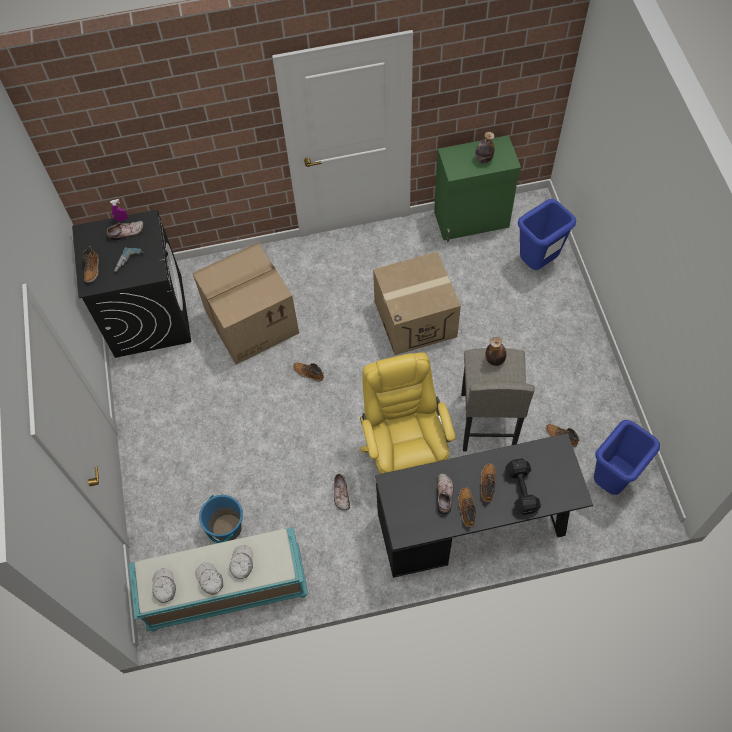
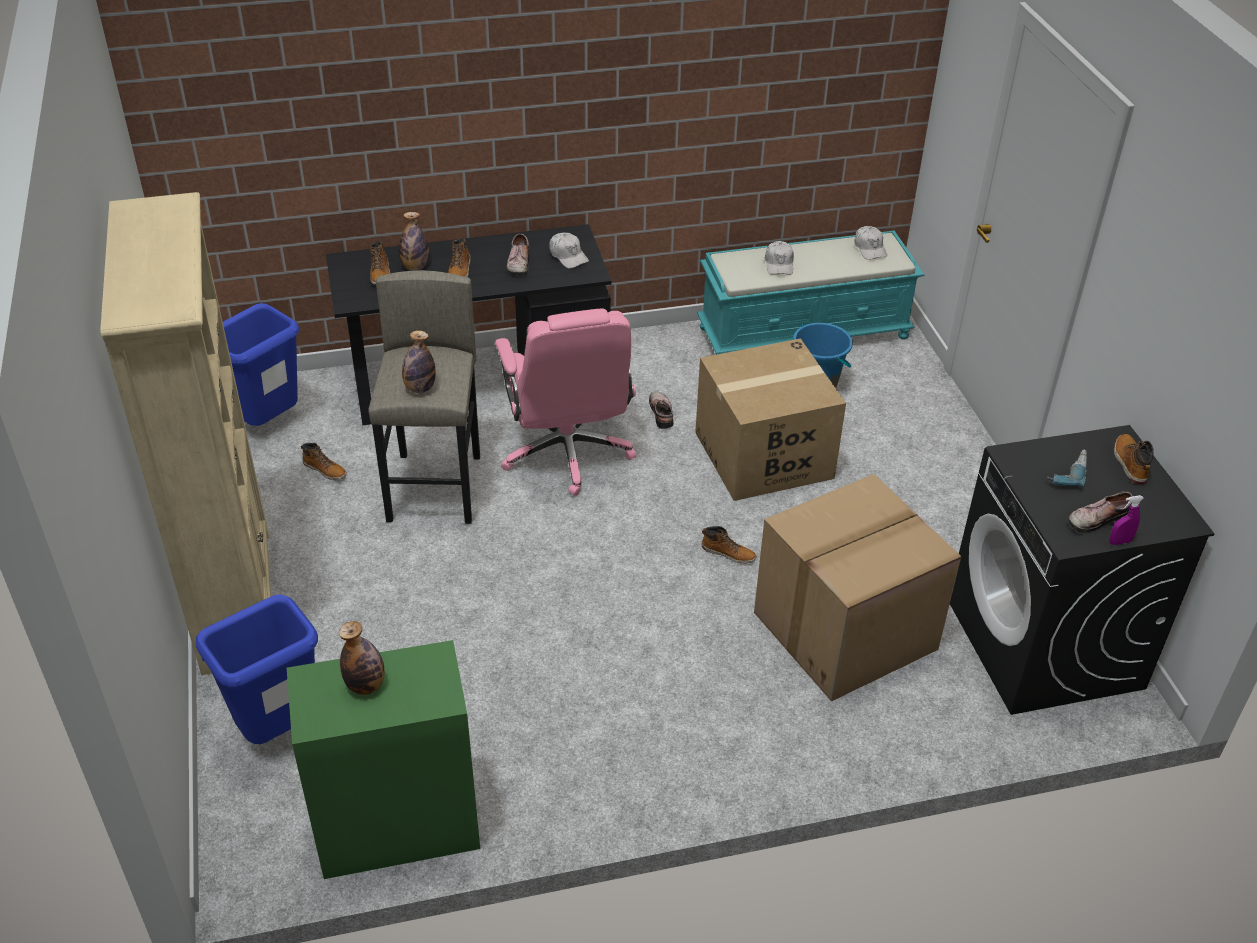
camera: 175 degrees right, 20 degrees down
(209, 579) = (815, 253): white cap -> white cap (568, 256)
(405, 454) = (567, 453): yellow office chair -> pink office chair
(415, 319) = (539, 633): cardboard box -> cardboard box (763, 455)
(466, 508) = (491, 252): boot -> boot (380, 273)
(521, 489) = (415, 266): black dumbbell -> bottle
(584, 338) = (236, 598): none -> beige bookcase

